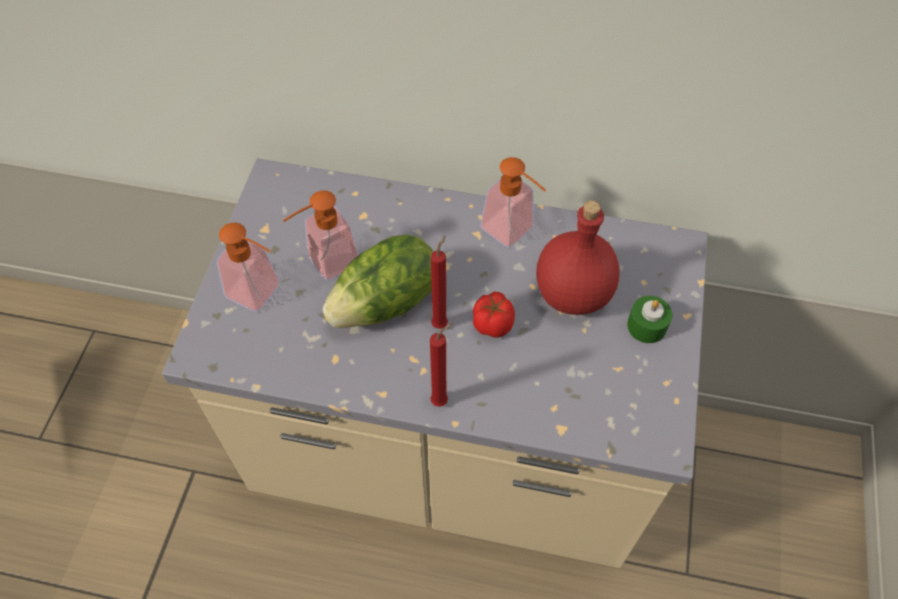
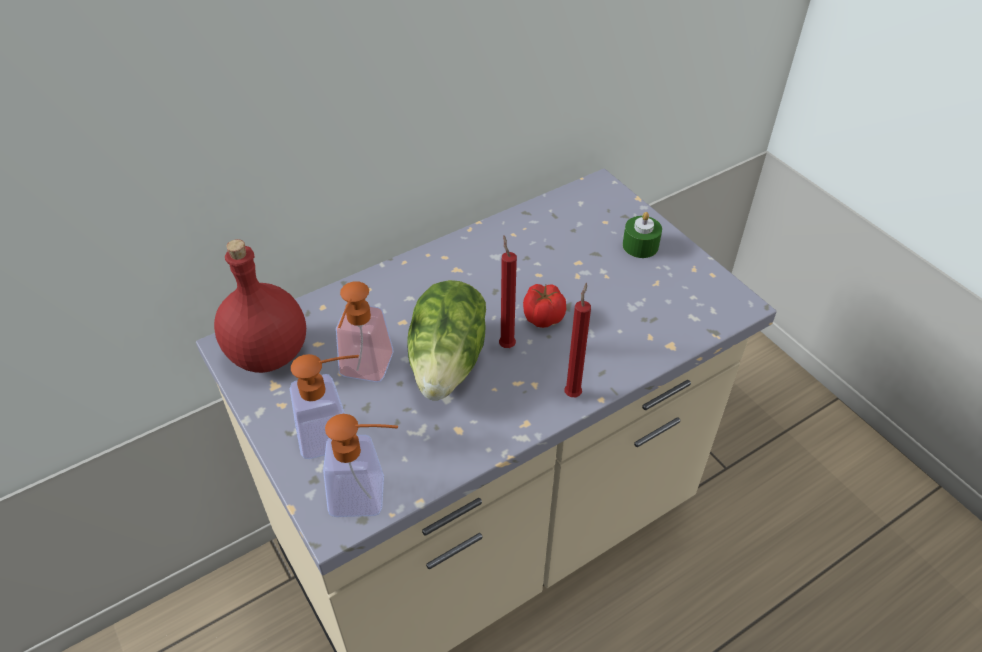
camera: 45 degrees left, 10 degrees down
(513, 233) = (482, 251): soap dispenser -> soap dispenser (369, 495)
(571, 293) = (569, 260): red bottle -> red bottle (267, 354)

